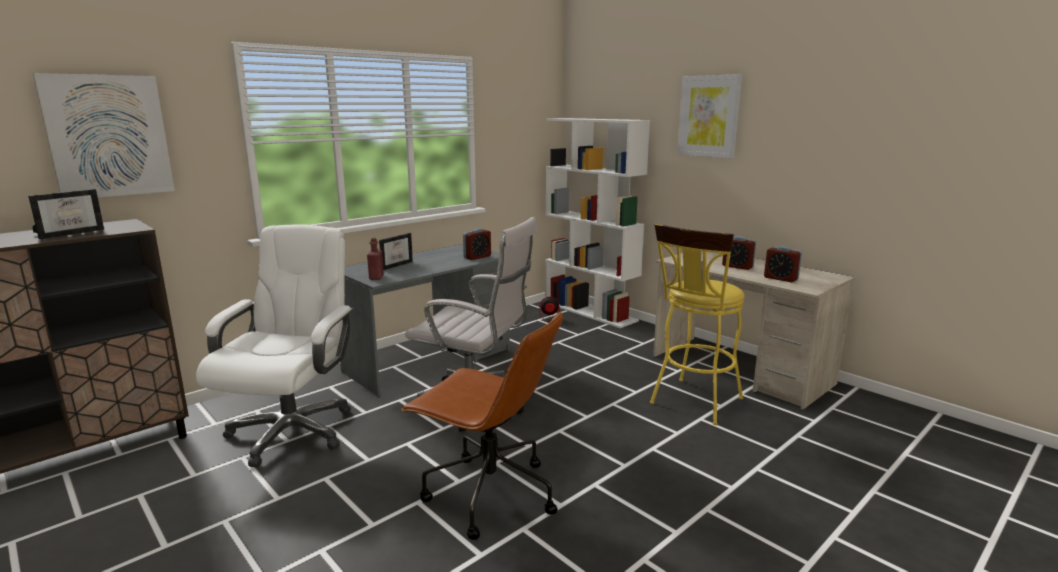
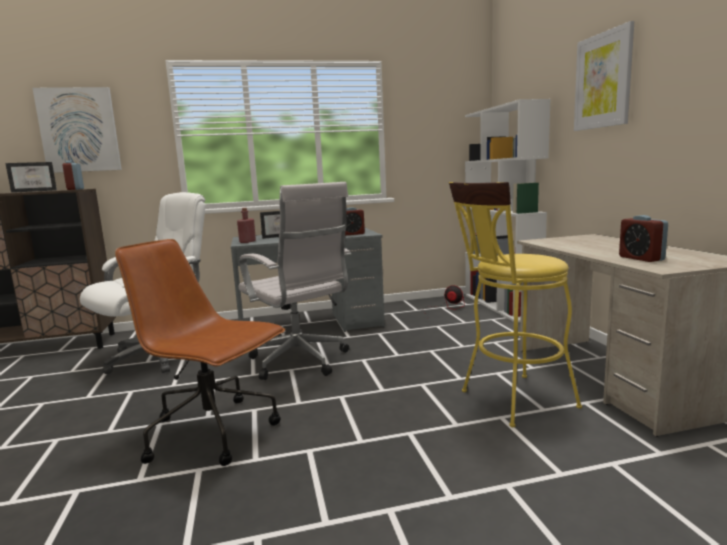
camera: 30 degrees right, 5 degrees down
(488, 494) = (214, 432): brown office chair -> brown office chair turned 150 degrees clockwise
(737, 266) = (604, 247): alarm clock -> alarm clock (75, 189)

